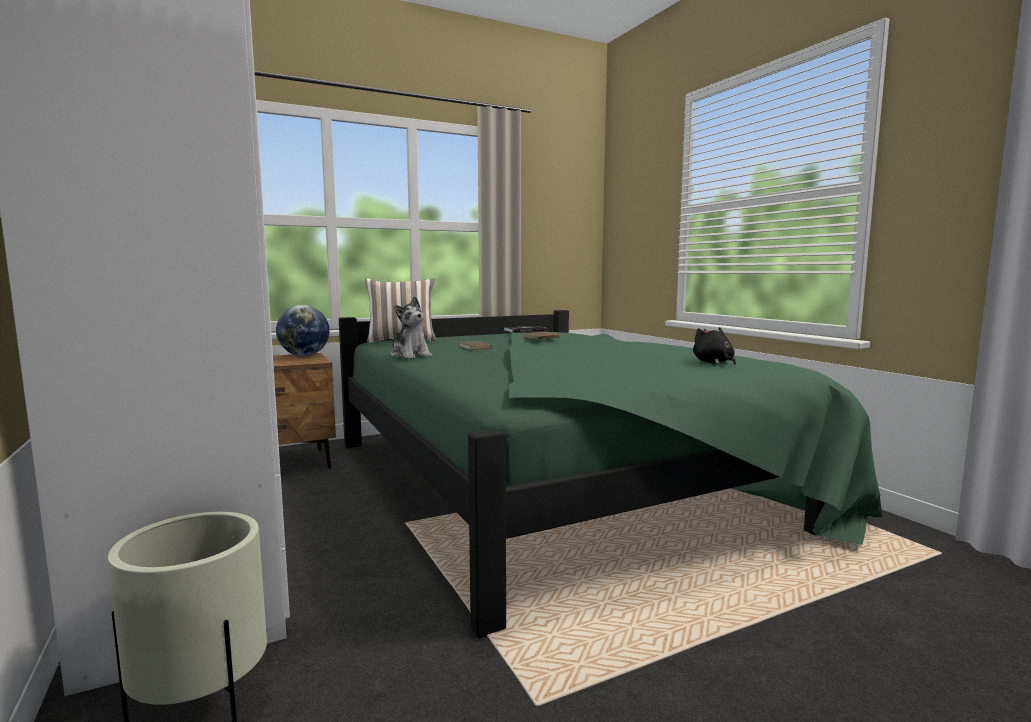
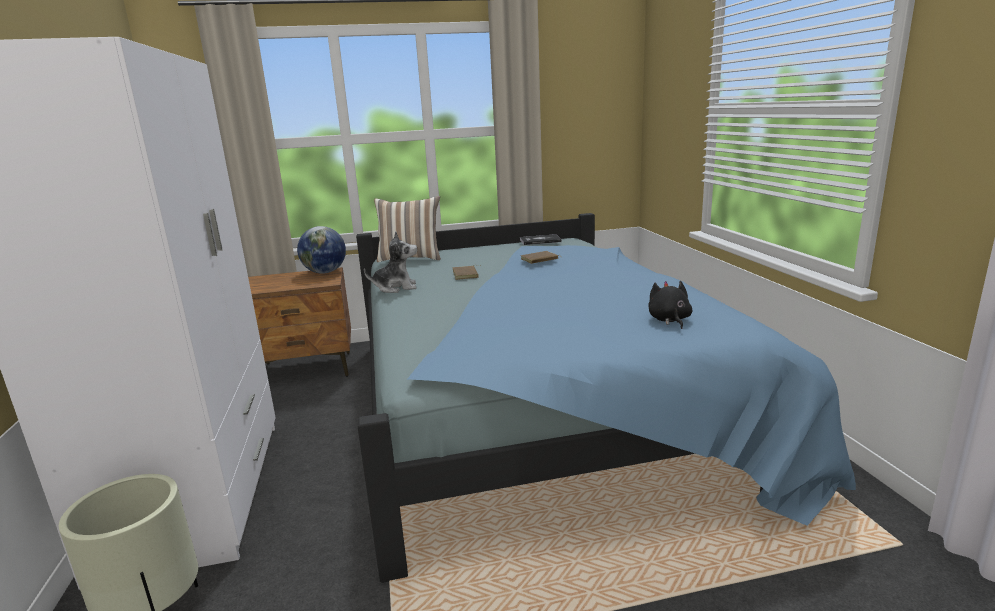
camera: 15 degrees right, 10 degrees up
(410, 355) = (396, 288): plush toy -> plush toy turned 75 degrees counterclockwise
(558, 482) = (541, 408): green bed -> blue bed

